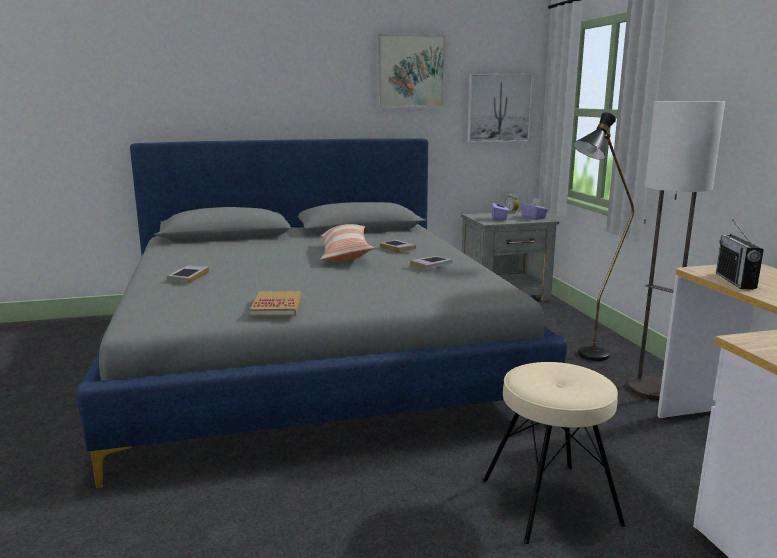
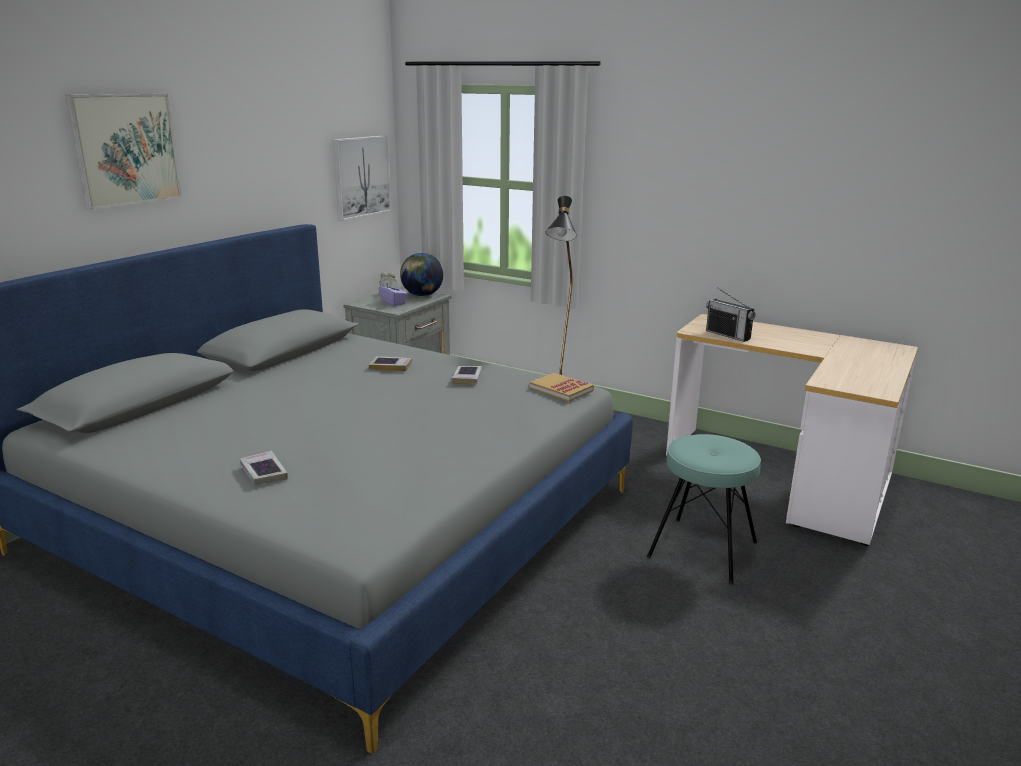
camera: 45 degrees left, 5 degrees up
(277, 307) = (449, 469): book -> book (561, 389)
(345, 253) = (352, 387): pillow -> none
(410, 71) = (277, 141): picture -> picture (126, 149)
(533, 217) = (422, 295): purple tissue box -> globe
(550, 502) = (702, 549): beige stool -> turquoise stool
(653, 389) = (635, 436): floor lamp -> none

